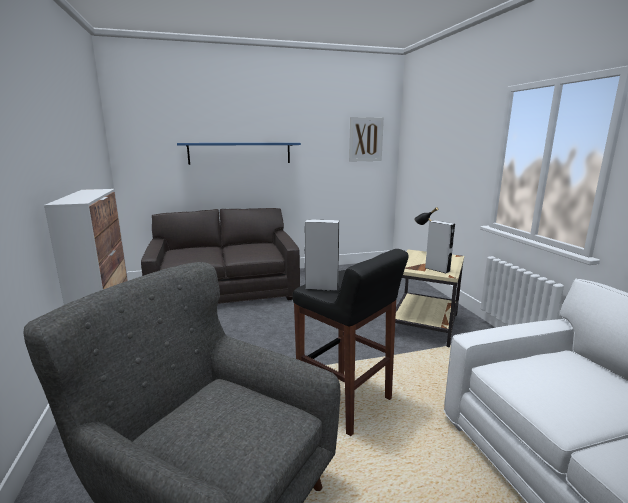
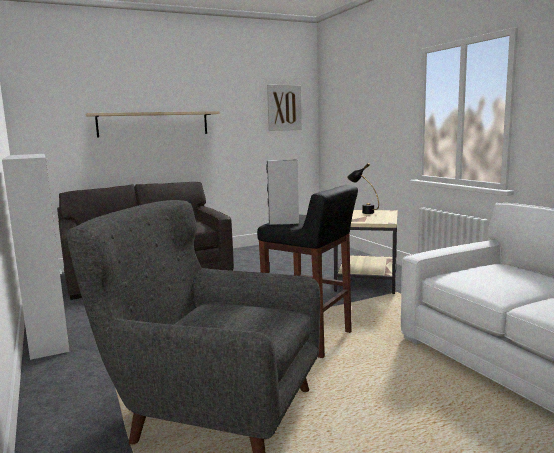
camera: 10 degrees left, 5 degrees down
(240, 153) = (153, 124): blue shelf -> beige shelf
(437, 269) = (376, 219): grey speaker -> none

